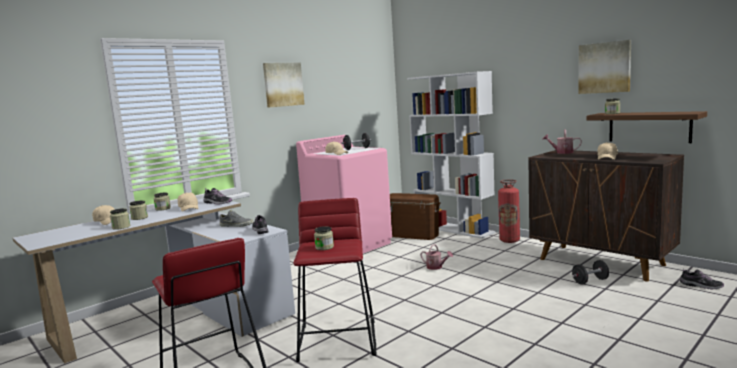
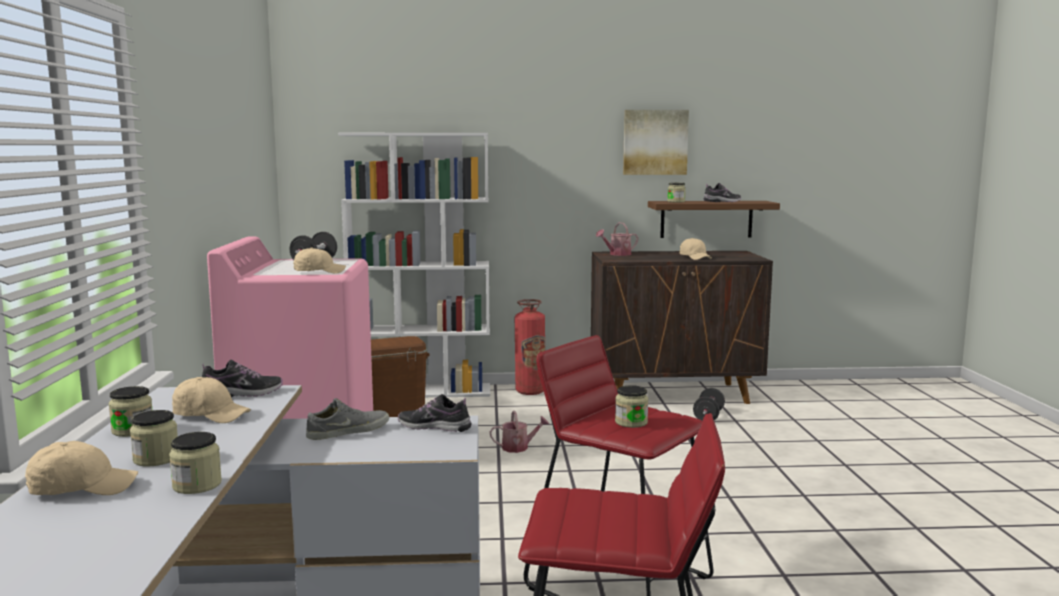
camera: 50 degrees left, 0 degrees up
(283, 84) = (186, 126): picture -> none
(701, 286) = (792, 396): shoe -> shoe (722, 202)

